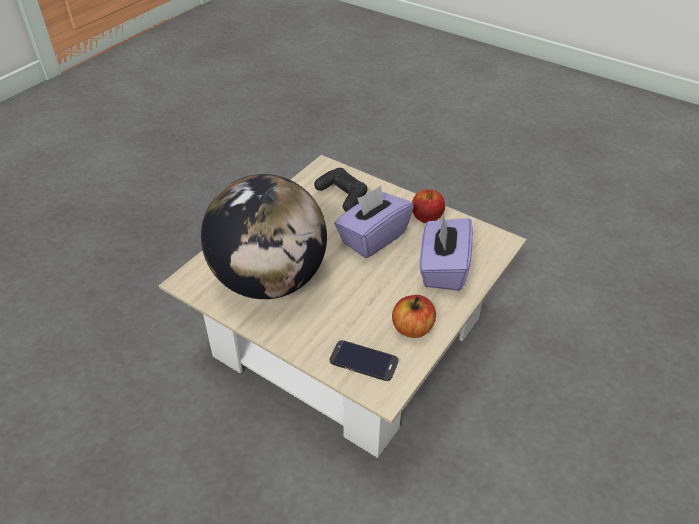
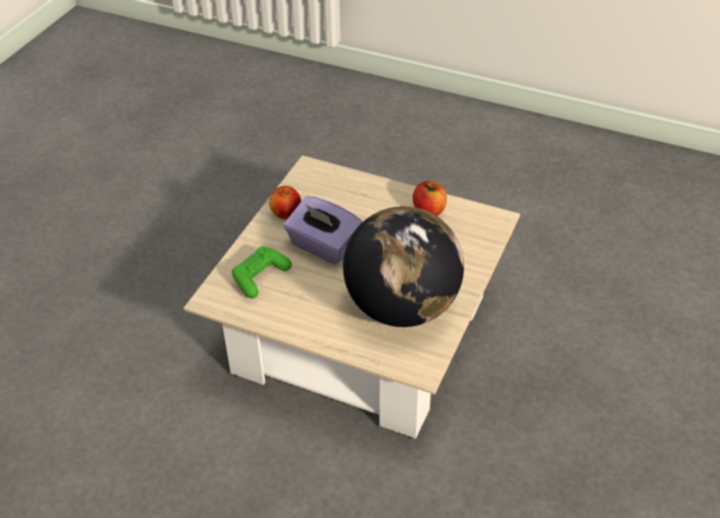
camera: 100 degrees left, 0 degrees up
(342, 195) = (260, 277): black game controller -> green game controller
(363, 361) = (473, 233): phone -> none
(442, 269) = (354, 199): purple tissue box -> none

